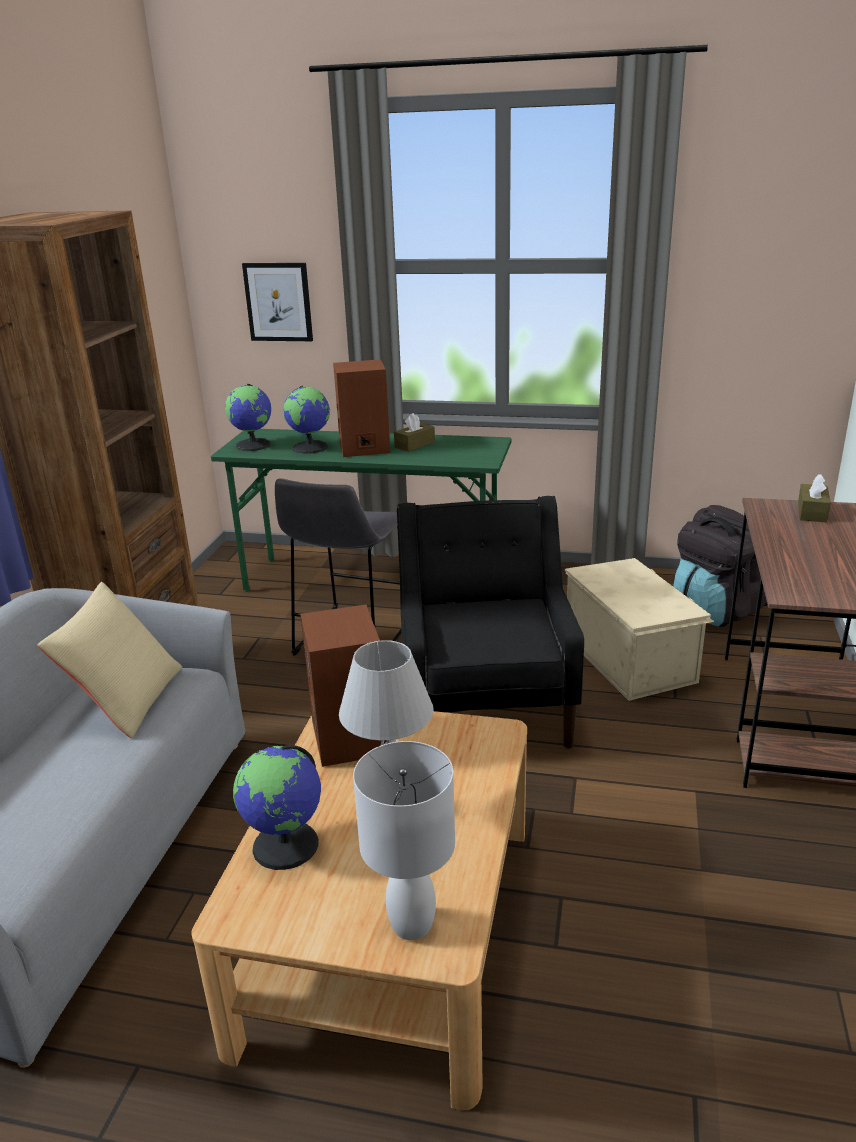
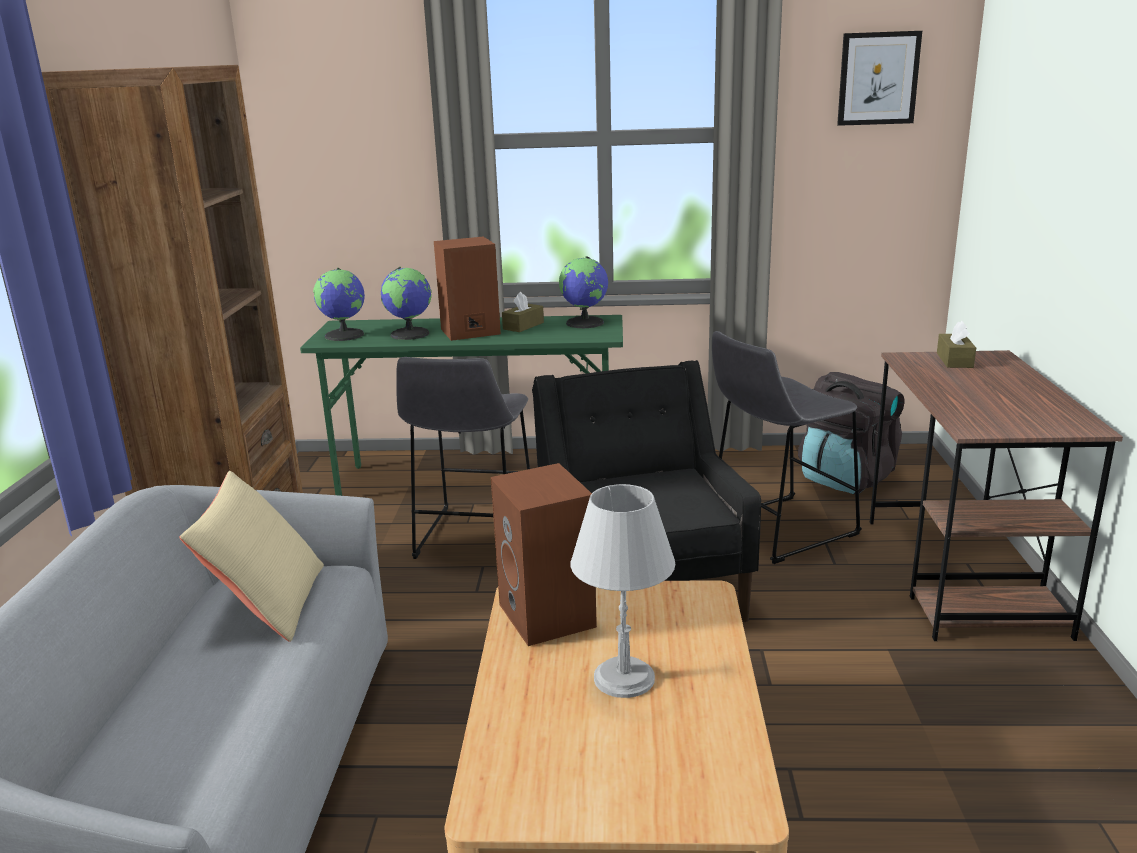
camera: 10 degrees left, 5 degrees down
(278, 302) = (361, 183): picture -> picture (878, 78)
(286, 845) = (521, 728): globe -> globe (585, 323)
(412, 923) = (694, 789): white table lamp -> none
(630, 657) = (775, 530): beige storage box -> grey stool

